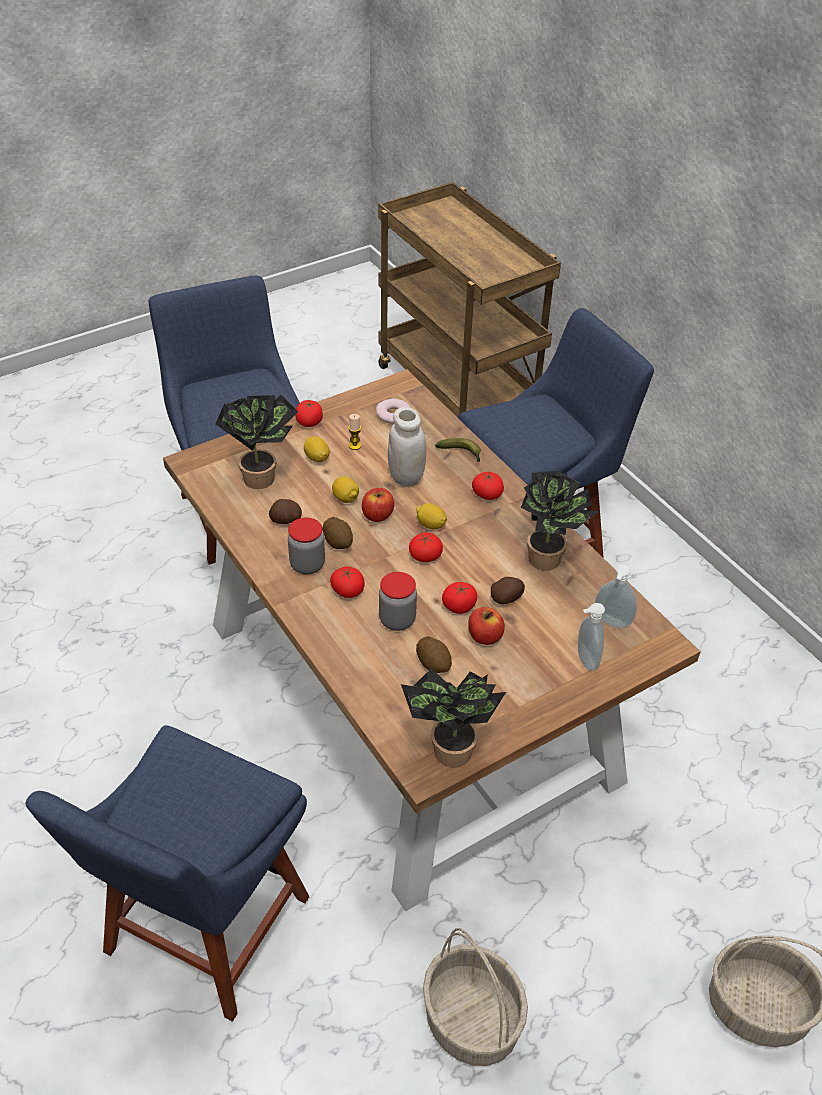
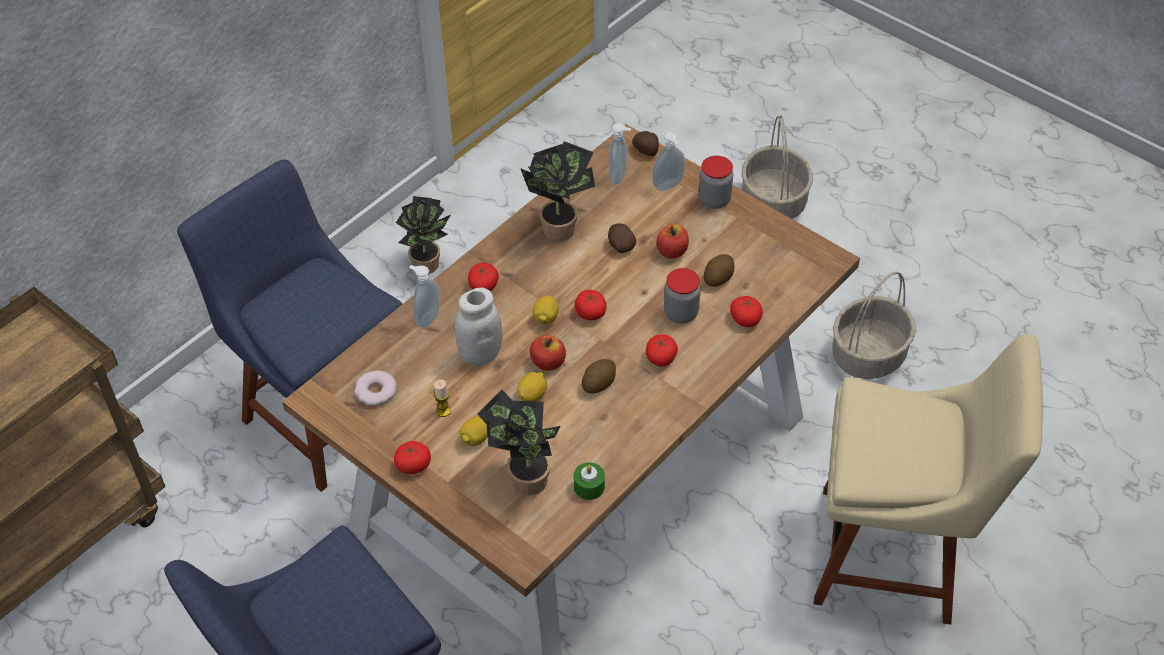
camera: 105 degrees left, 5 degrees up
(201, 933) = (895, 555): blue chair -> beige chair
(232, 510) = (589, 486): none -> green candle
(285, 520) = (585, 435): potato -> potato (646, 151)
(307, 565) = (641, 398): jar -> jar (714, 200)
(448, 754) = (805, 249): potted plant -> potted plant (429, 266)
(459, 606) = (644, 275): tomato -> tomato (745, 319)
(462, 454) = (426, 318): banana -> soap dispenser

